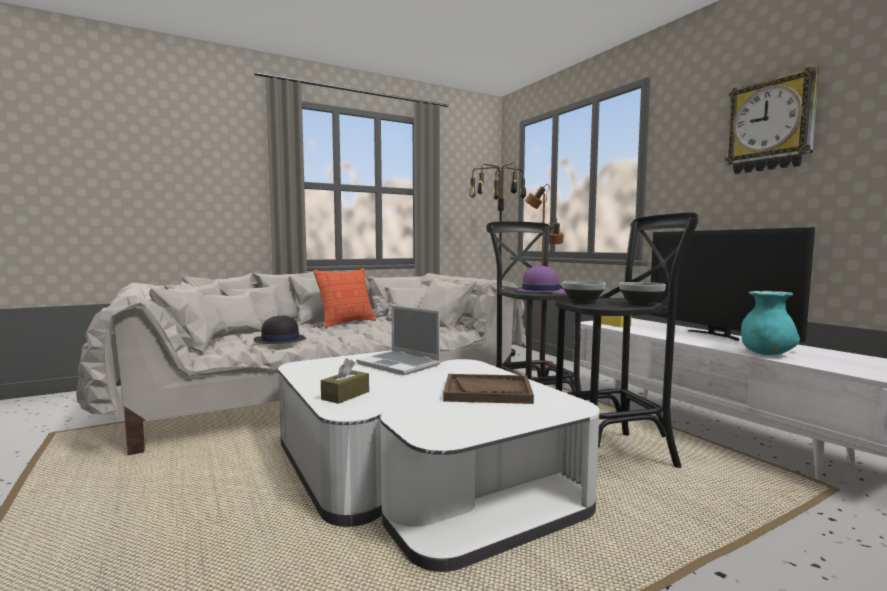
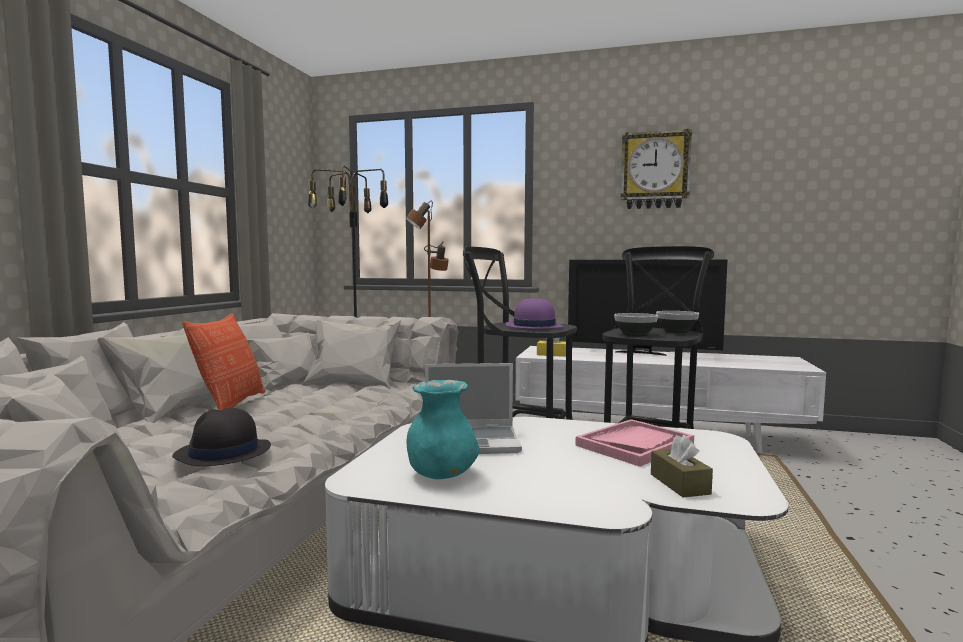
camera: 45 degrees left, 0 degrees up
(345, 395) = (548, 495): brown tissue box -> brown tissue box (679, 484)
(488, 391) = (634, 445): brown tray -> pink tray
(766, 354) = (713, 363): turquoise vase -> turquoise vase (441, 475)

